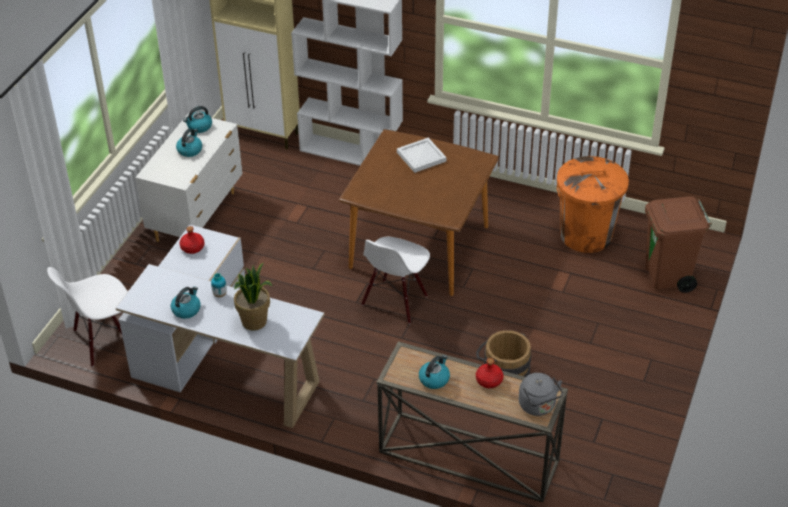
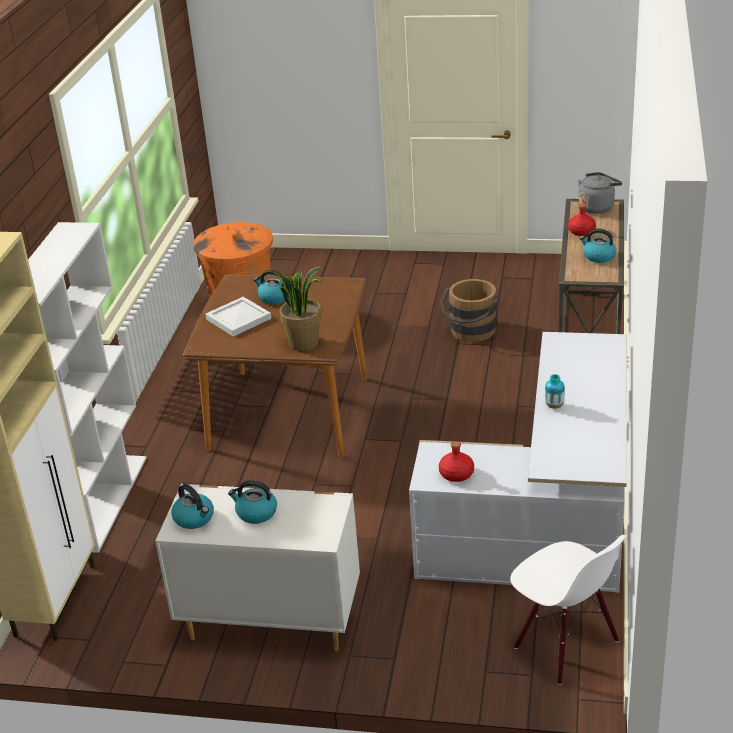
camera: 100 degrees left, 10 degrees down
(186, 309) = (595, 424): kettle -> kettle (274, 298)
(254, 322) = (585, 371): potted plant -> potted plant (304, 343)
(395, 301) = (389, 414): white chair -> none
(668, 277) = (296, 265): brown trash can -> none

